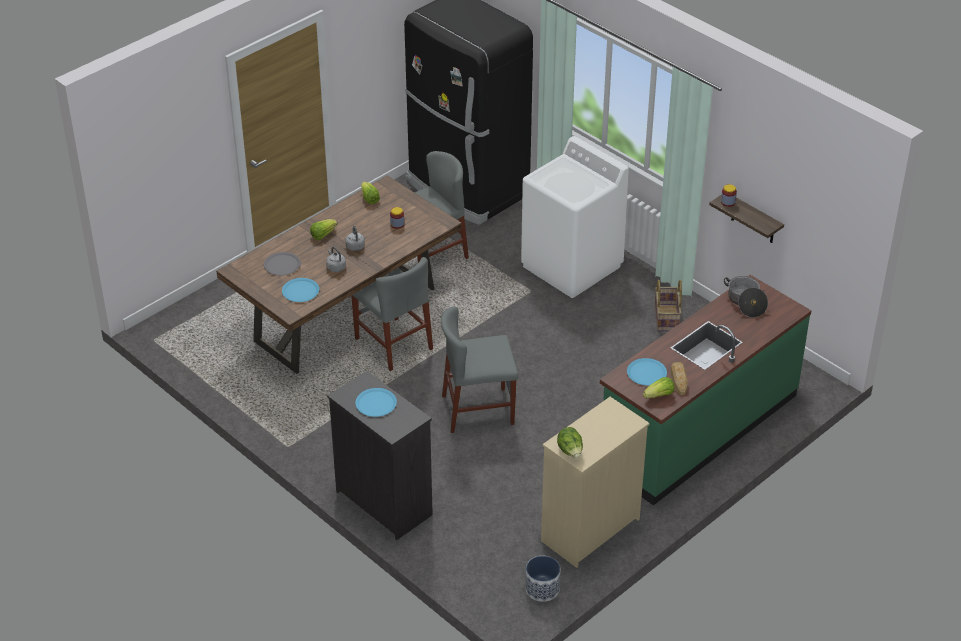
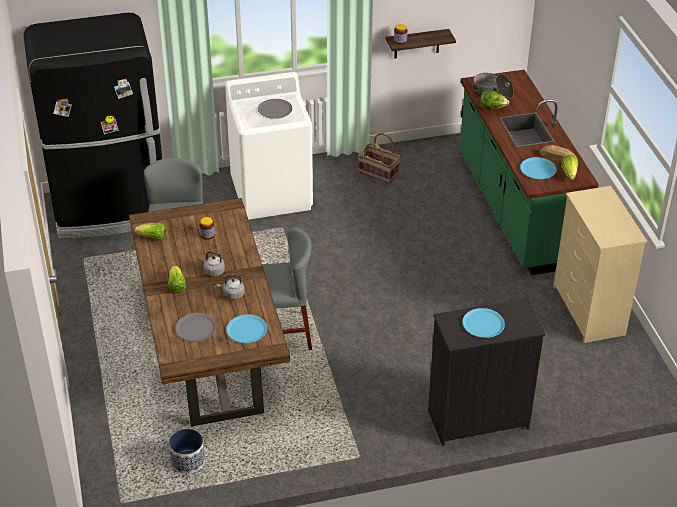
camera: 60 degrees left, 0 degrees up
(478, 410) = (404, 316): grey chair -> none
(542, 588) = (638, 363): planter -> planter (188, 461)
(570, 451) = (619, 237): lettuce -> lettuce (492, 108)
(574, 182) = (275, 109): none -> grey plate

